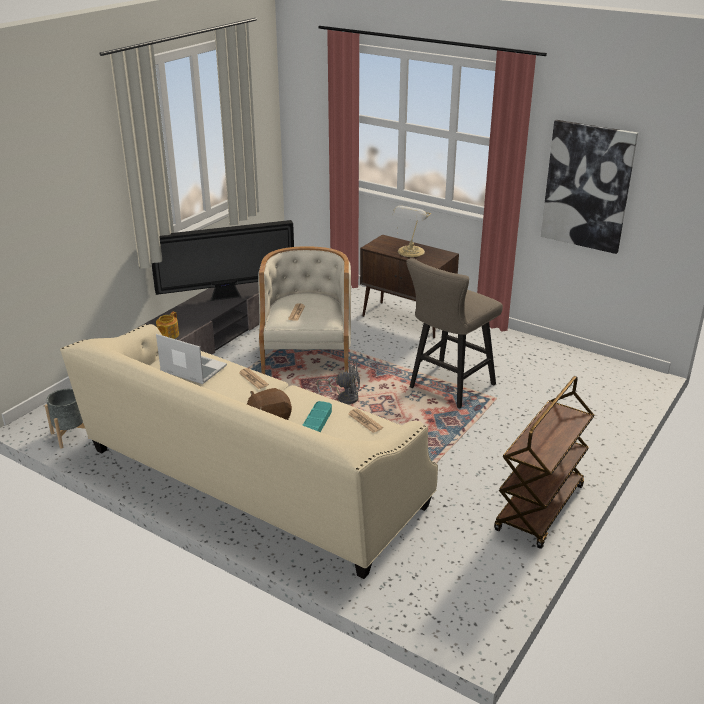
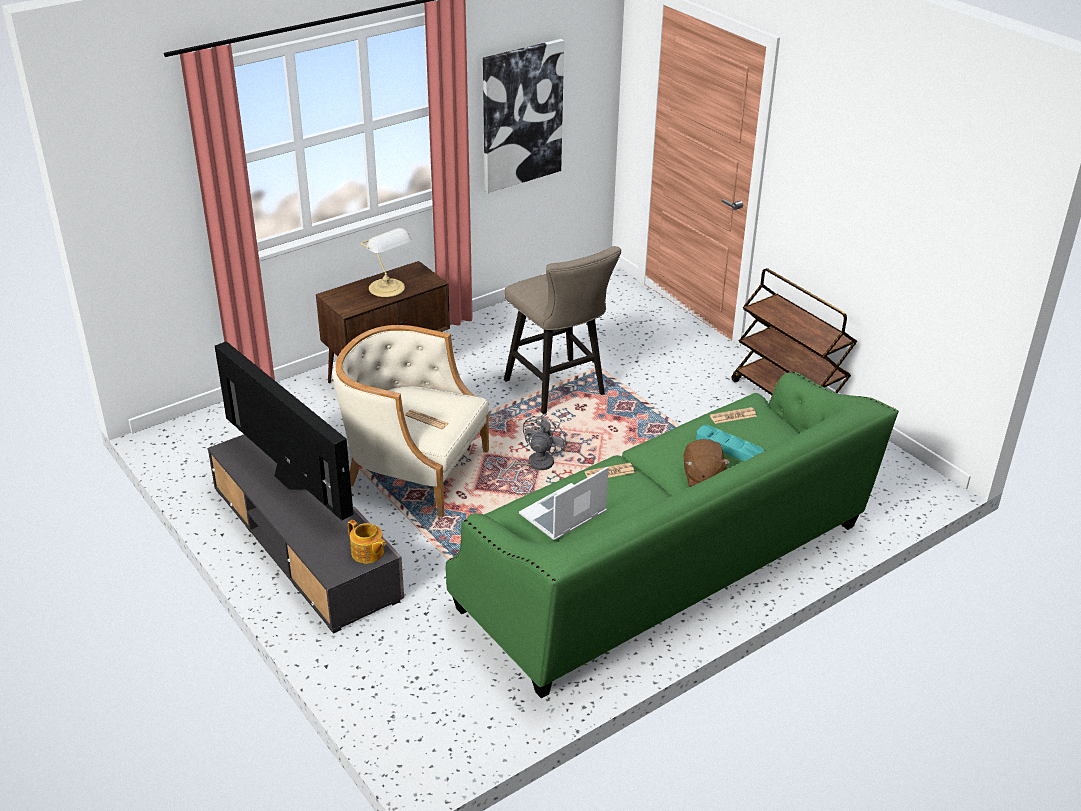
camera: 70 degrees left, 5 degrees up
(71, 435) = (488, 722): grey planter -> none
(227, 296) = (290, 480): television -> television turned 45 degrees counterclockwise
(251, 480) = (666, 569): beige sofa -> green sofa

